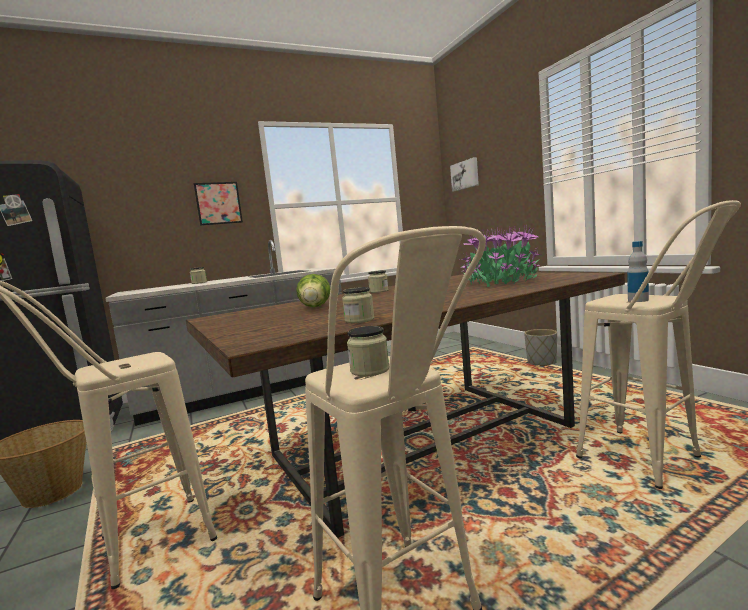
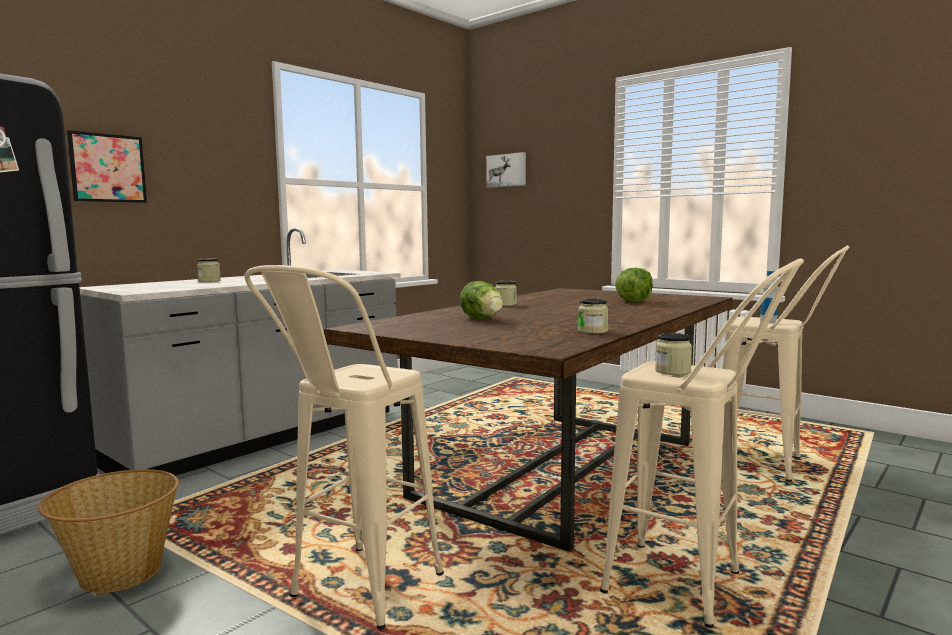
camera: 25 degrees left, 0 degrees up
(218, 203) = (214, 167): picture -> picture (108, 168)
(500, 283) = (633, 301): potted plant -> lettuce
(542, 362) = (606, 391): grey planter -> none

